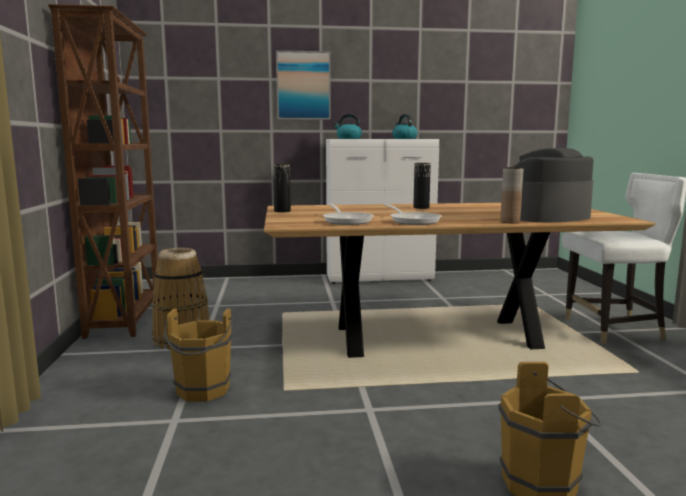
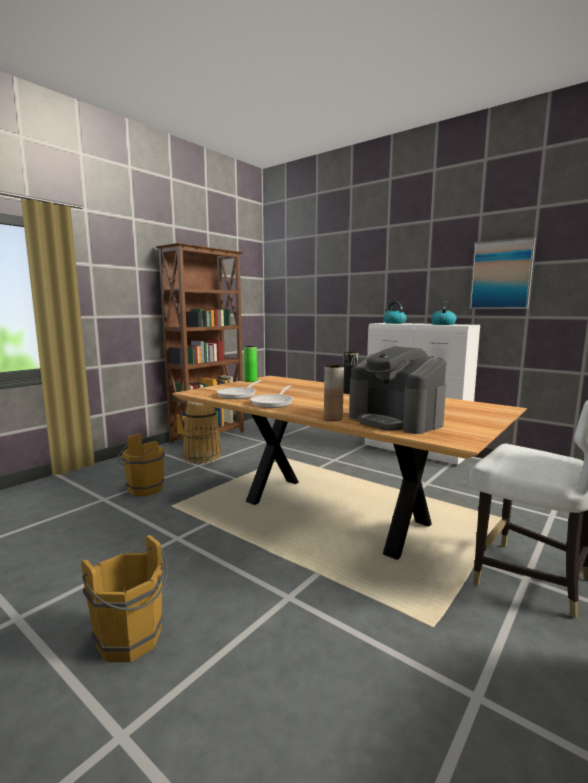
camera: 45 degrees right, 0 degrees up
(282, 211) = (250, 381): black vase -> green vase
(303, 85) = (372, 277): picture -> picture (501, 275)
(546, 217) = (395, 420): coffee machine -> coffee machine turned 150 degrees counterclockwise

